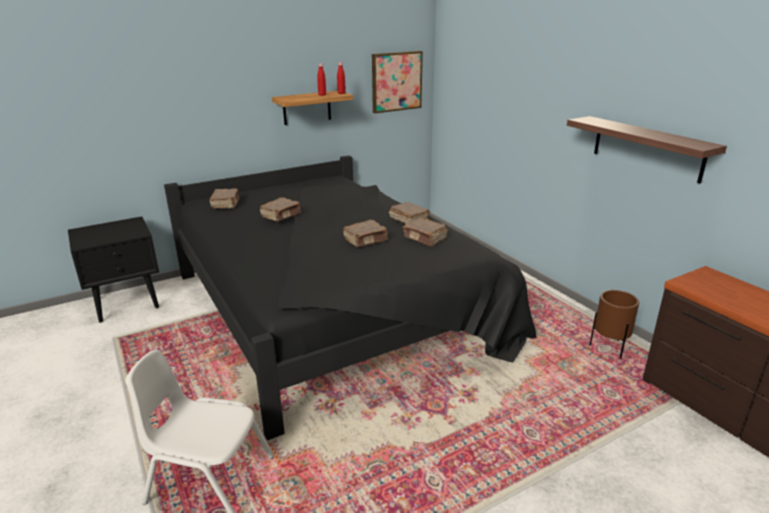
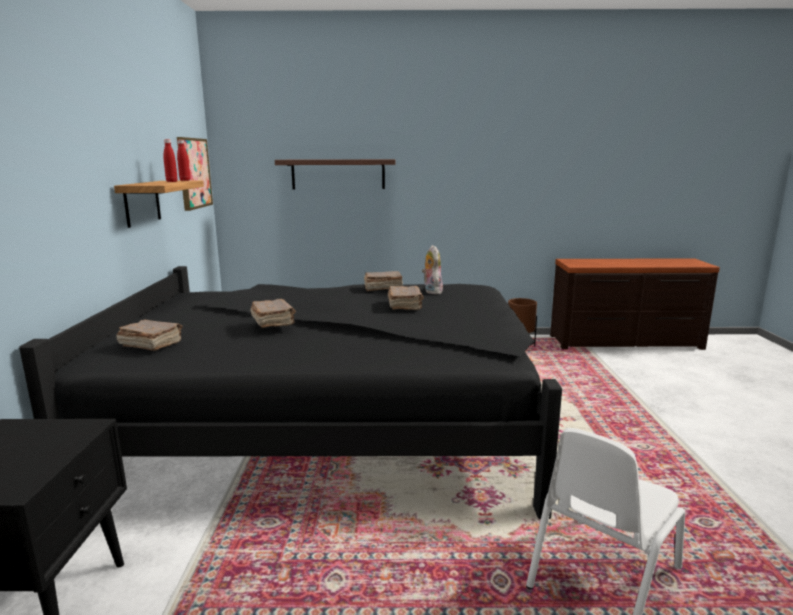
camera: 60 degrees left, 10 degrees down
(425, 239) = (431, 291): brown book -> plush toy
(647, 148) = (494, 190): shelf -> shelf (338, 174)

